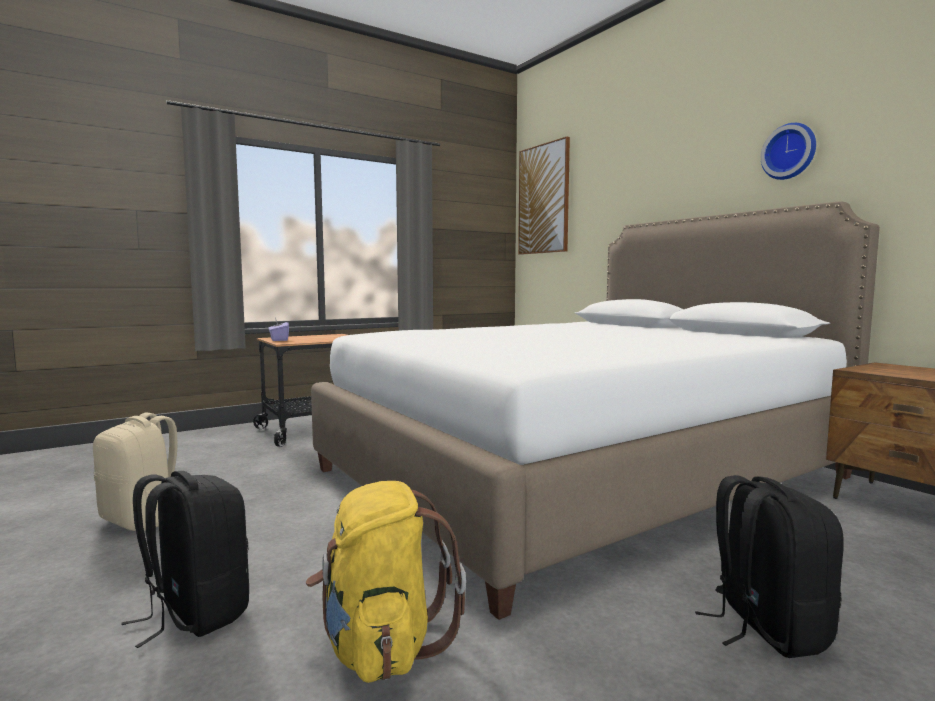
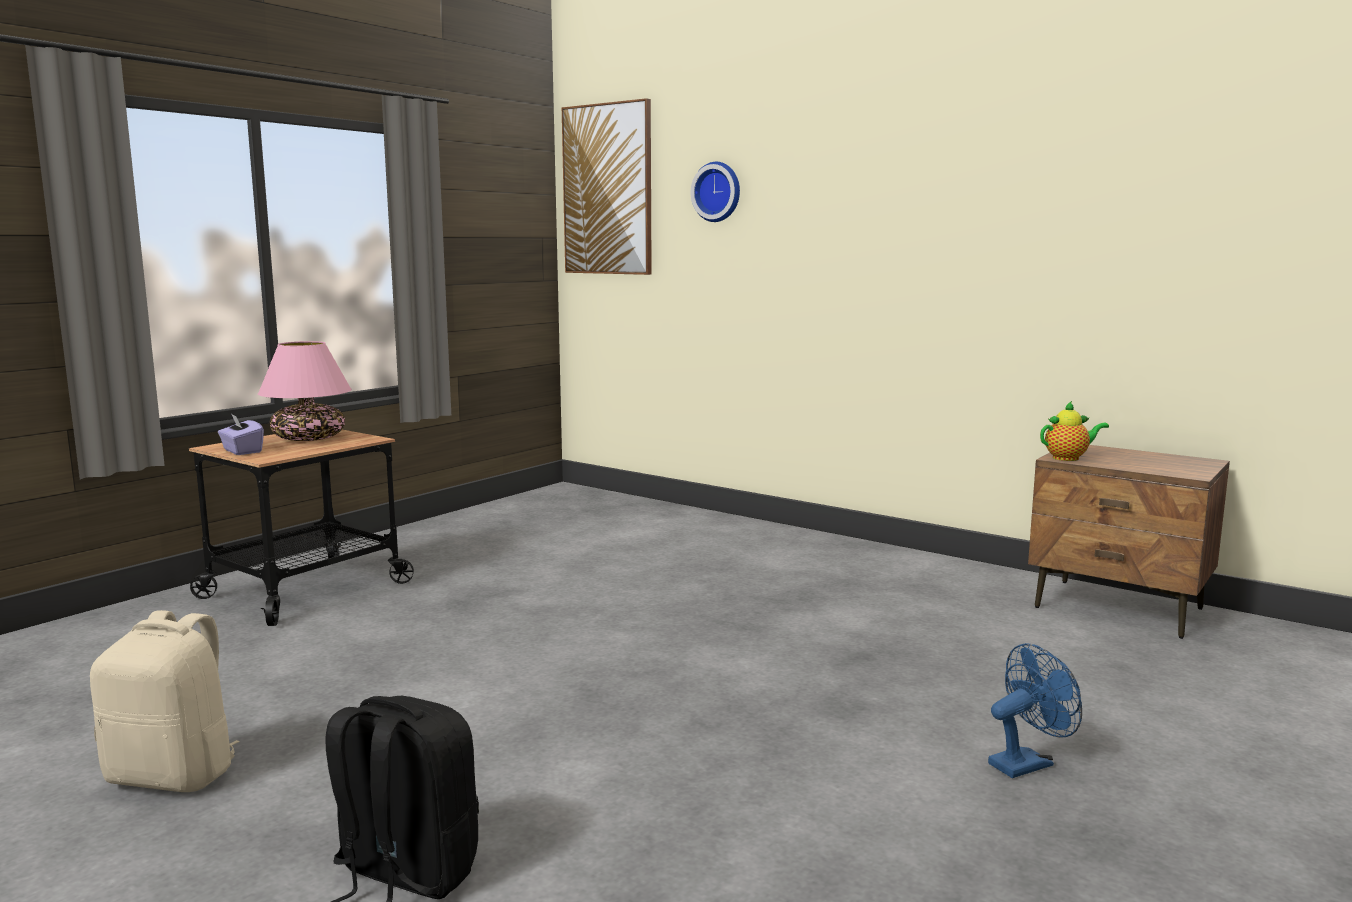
camera: 20 degrees left, 5 degrees up
(324, 337) = (308, 438): none -> pink table lamp
(381, 646) = (666, 861): yellow backpack -> none
(580, 473) = (745, 612): white bed -> none
(765, 628) = (1027, 763): black backpack -> blue fan
(790, 152) = (971, 174): wall clock -> wall clock (718, 192)
(866, 370) = (1068, 458): none -> teapot

